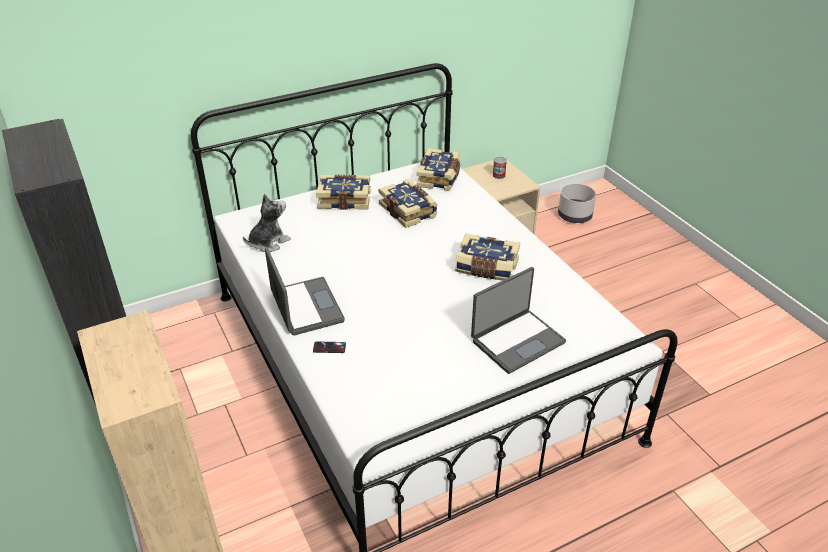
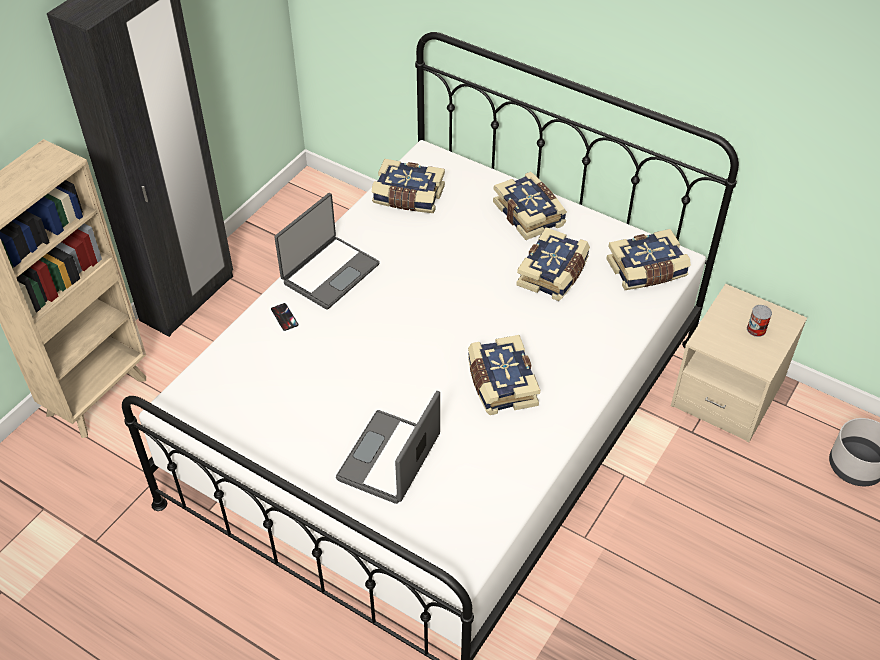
camera: 60 degrees right, 10 degrees up
(268, 242) = (408, 197): plush toy -> book
(517, 341) = (390, 459): laptop -> laptop turned 90 degrees clockwise

